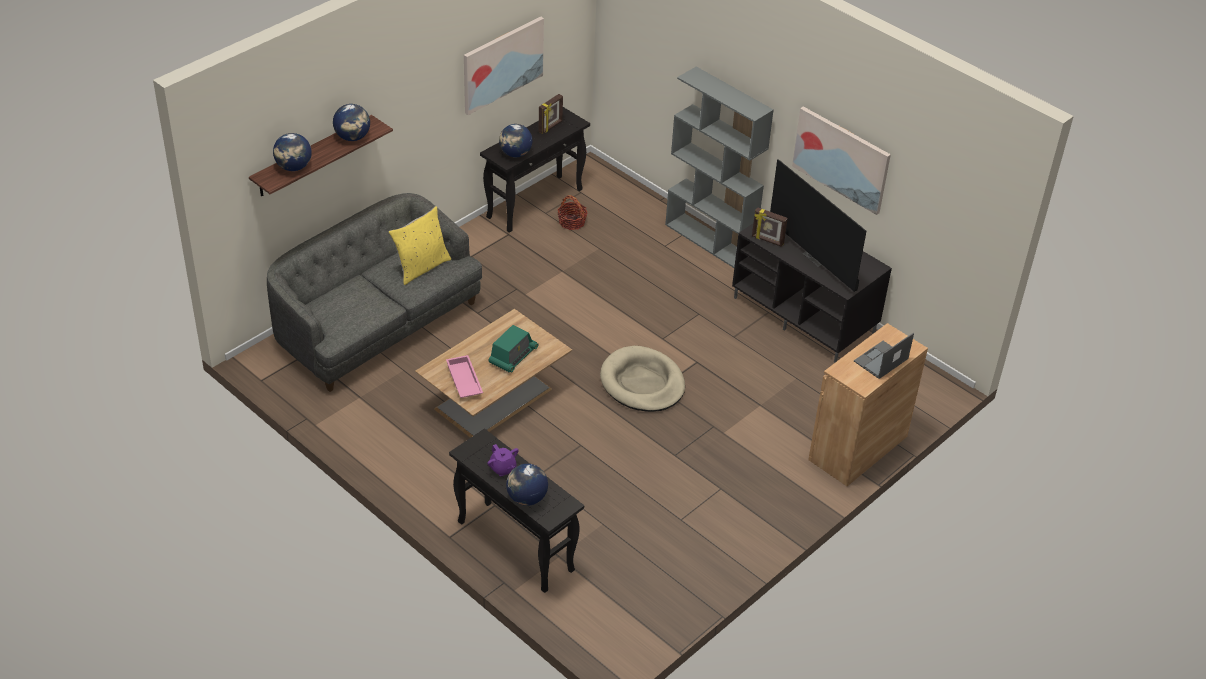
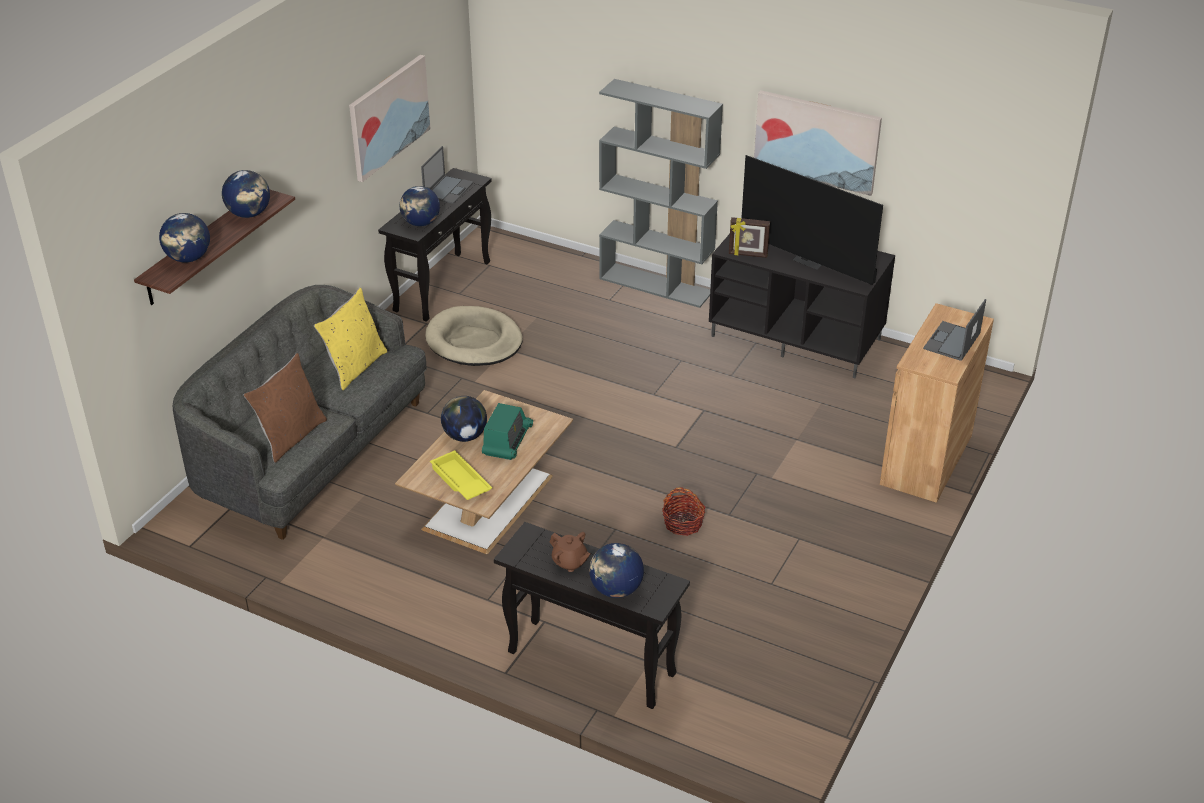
camera: 15 degrees left, 5 degrees down
(351, 315) = (291, 437): none -> brown pillow
(463, 381) = (459, 481): pink tray -> yellow tray
(483, 344) = (465, 436): none -> globe
(503, 468) = (570, 562): purple teapot -> brown teapot
(550, 127) = (448, 189): picture frame -> laptop
(572, 222) = (493, 297): basket -> basket (683, 523)
(642, 383) = (654, 446): beige dog bed -> beige dog bed (474, 341)

